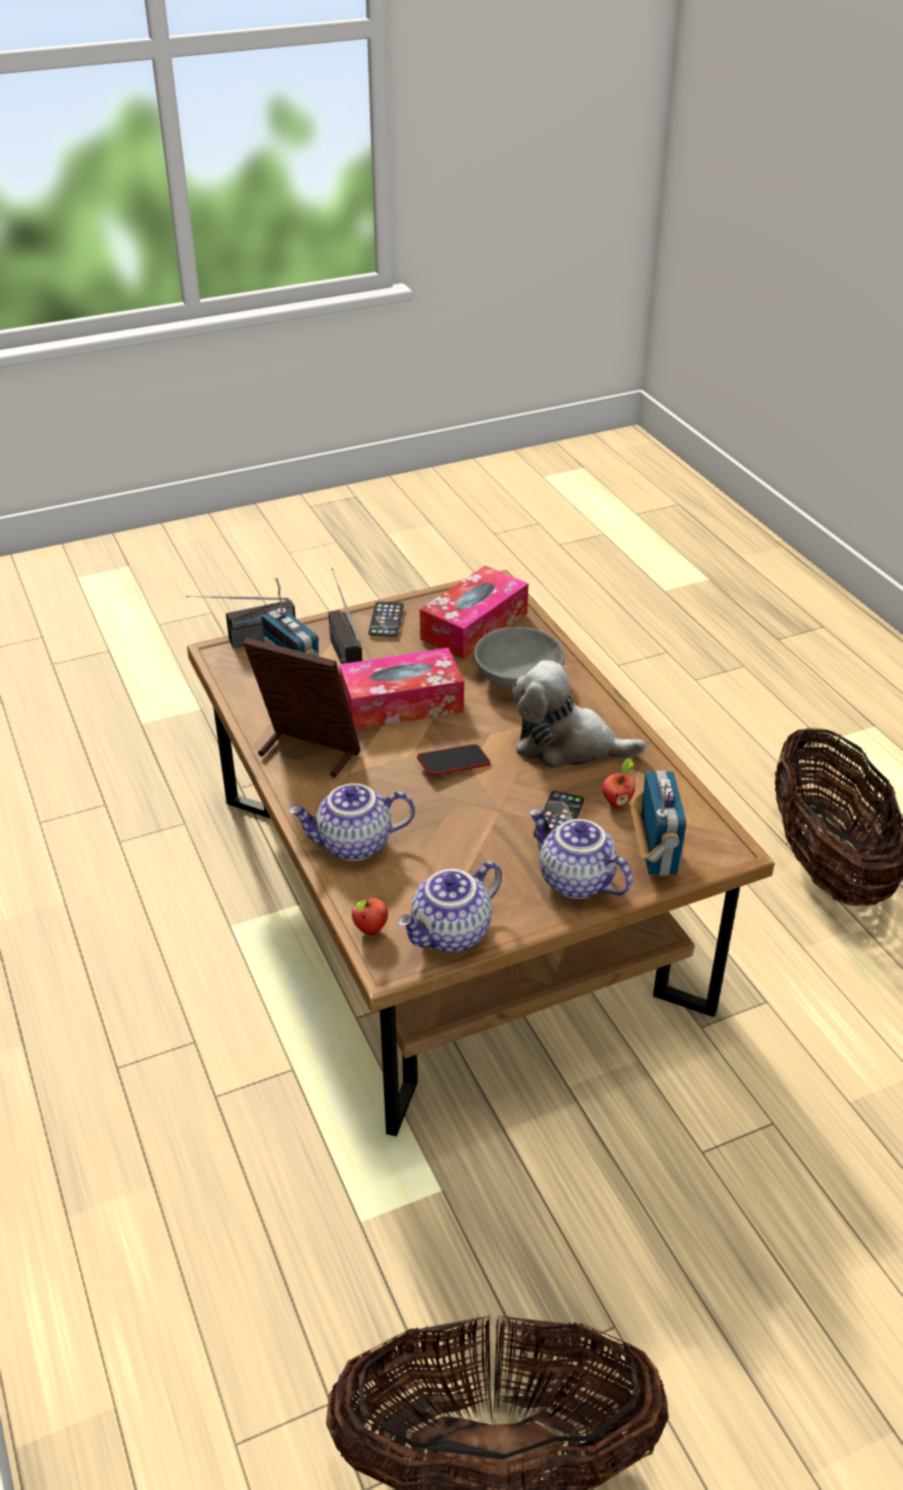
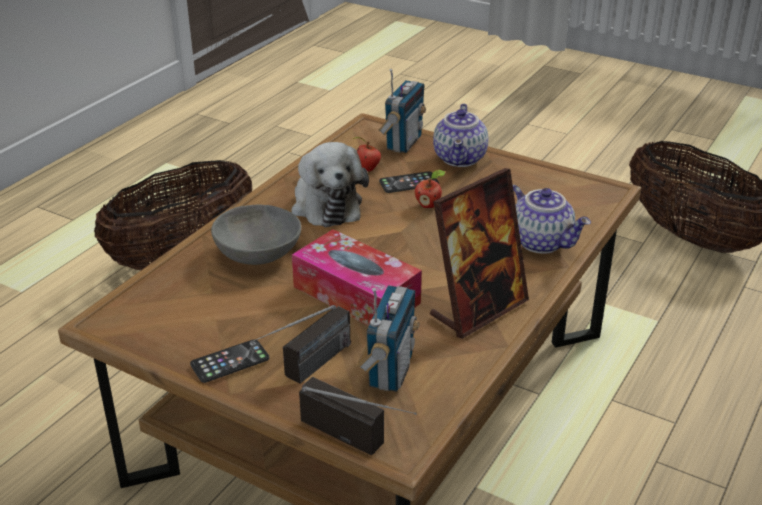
camera: 125 degrees left, 5 degrees down
(307, 753) = (478, 309): picture frame -> picture frame turned 120 degrees counterclockwise
(370, 931) = (599, 205): apple -> apple (429, 205)
(452, 934) = (559, 179): teapot -> none
(453, 764) = (404, 240): phone -> none
(474, 626) = (194, 304): tissue box -> none
(656, 855) = (403, 143): radio -> radio turned 150 degrees clockwise

